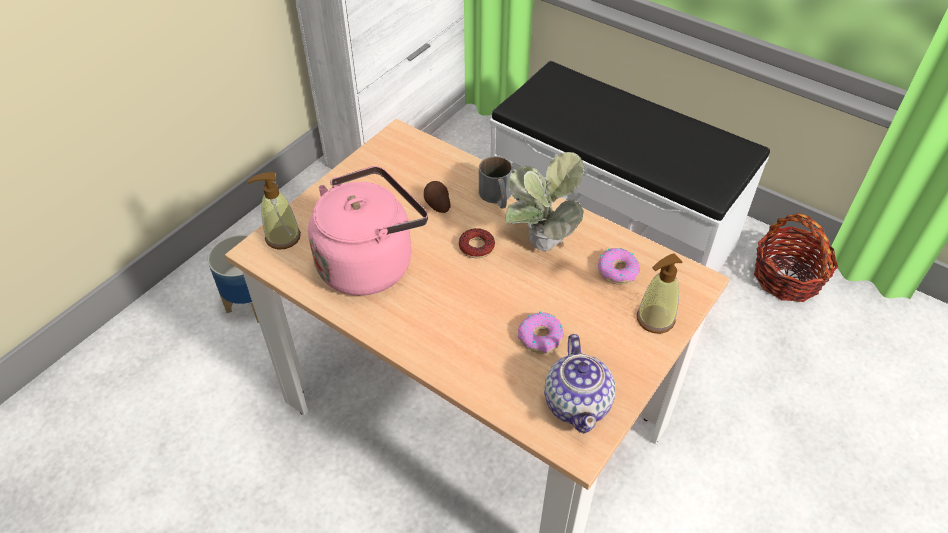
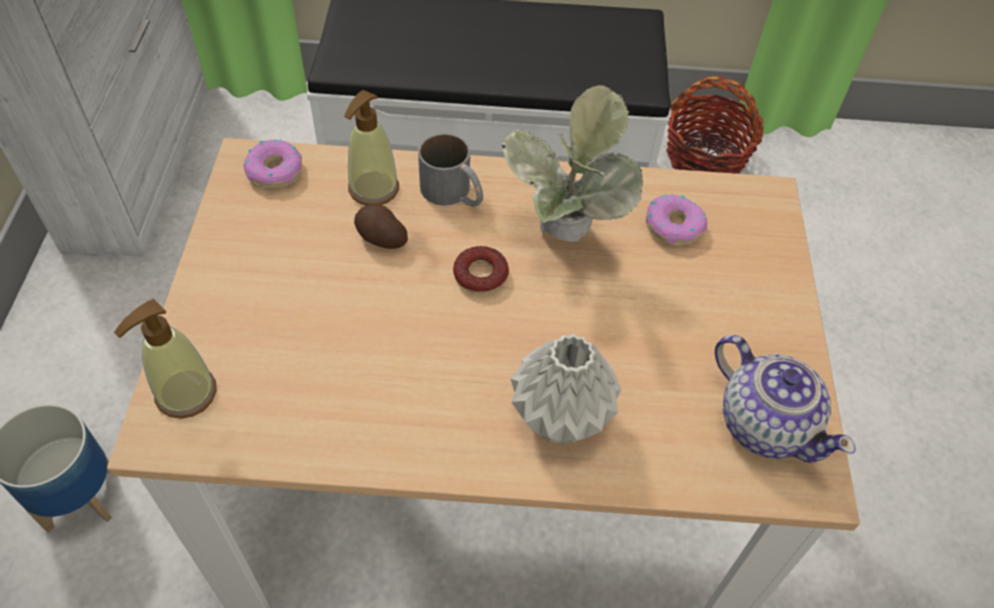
camera: 35 degrees left, 5 degrees up
(370, 262) = (351, 368): pink kettle -> none
(458, 340) = (558, 418): none -> grey vase
(540, 337) = (655, 359): donut -> donut (275, 171)
(655, 319) = (761, 267): soap dispenser -> soap dispenser (373, 189)

